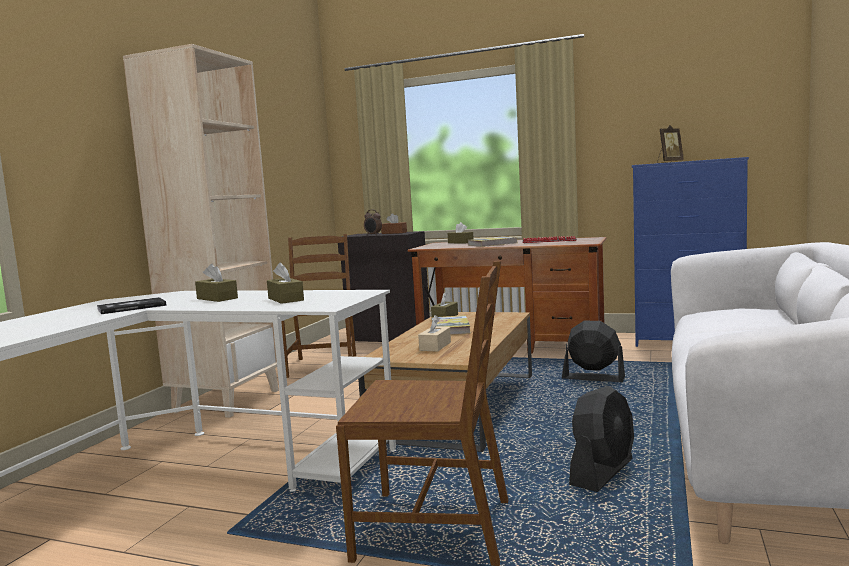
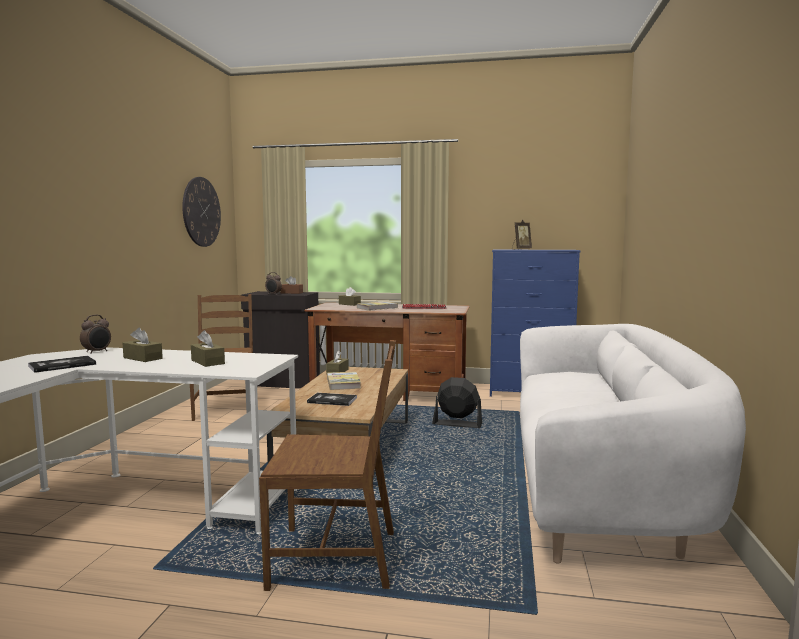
camera: 10 degrees left, 0 degrees up
(172, 295) = (97, 352): none -> alarm clock
(227, 400) = (139, 443): beige bookcase -> none
(290, 146) = (201, 212): none -> wall clock
(435, 346) = (332, 400): beige tissue box -> book
(602, 473) = (466, 507): black fan -> none

